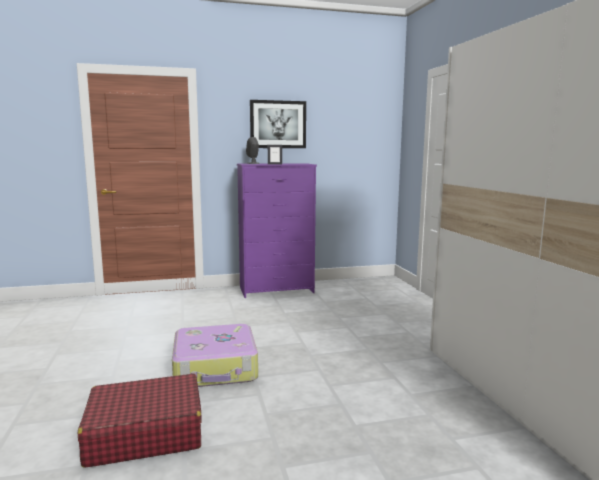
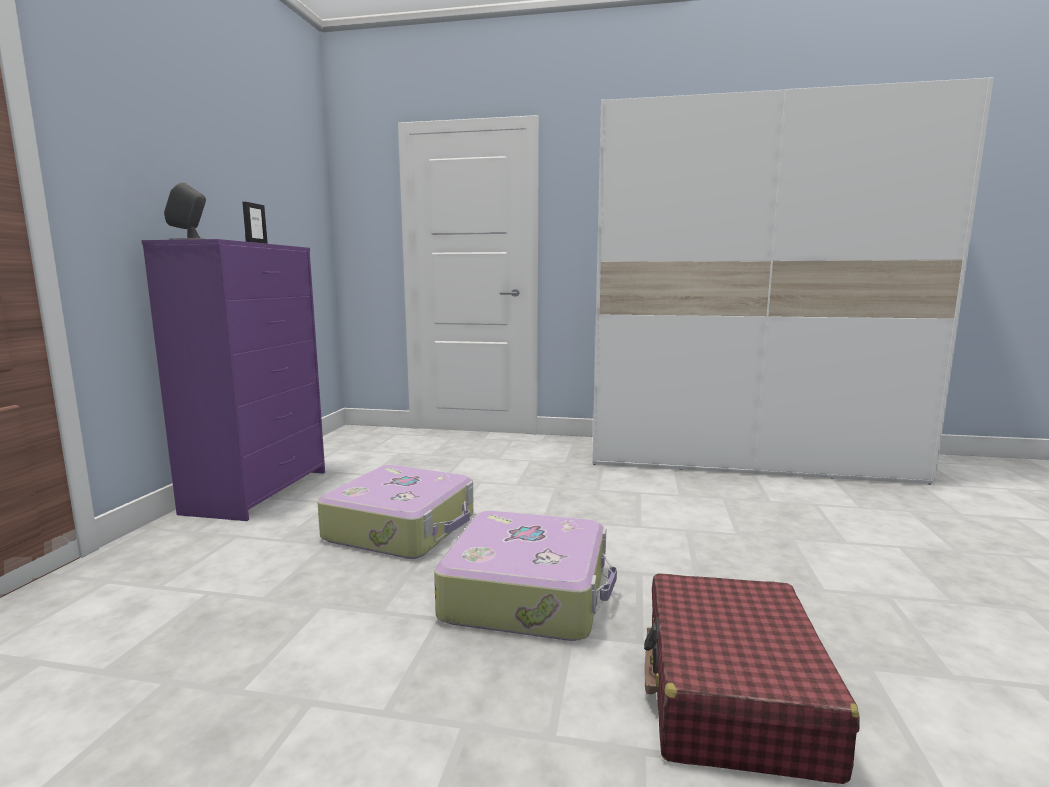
camera: 65 degrees left, 0 degrees up
(264, 325) = (402, 528): none -> suitcase
(278, 124) = (193, 165): picture -> none

